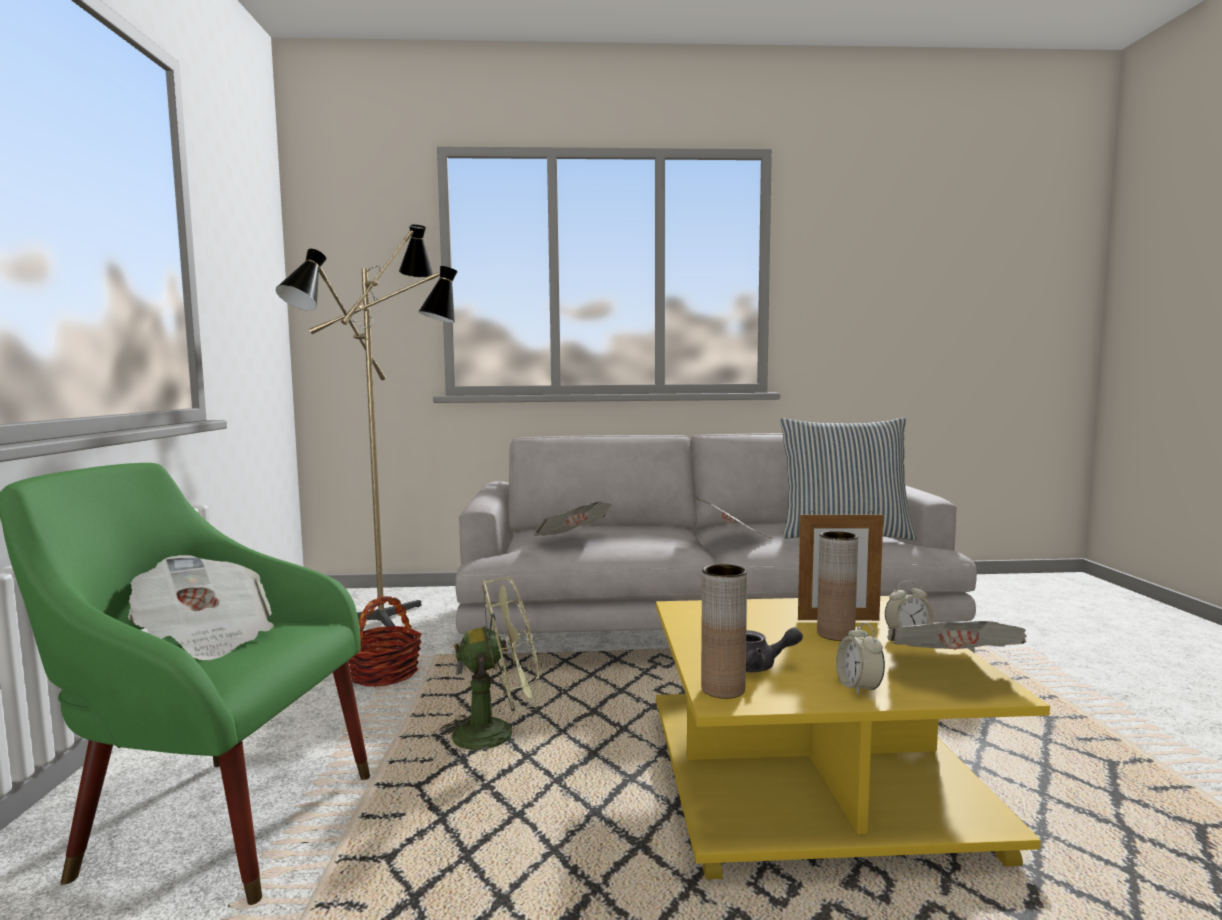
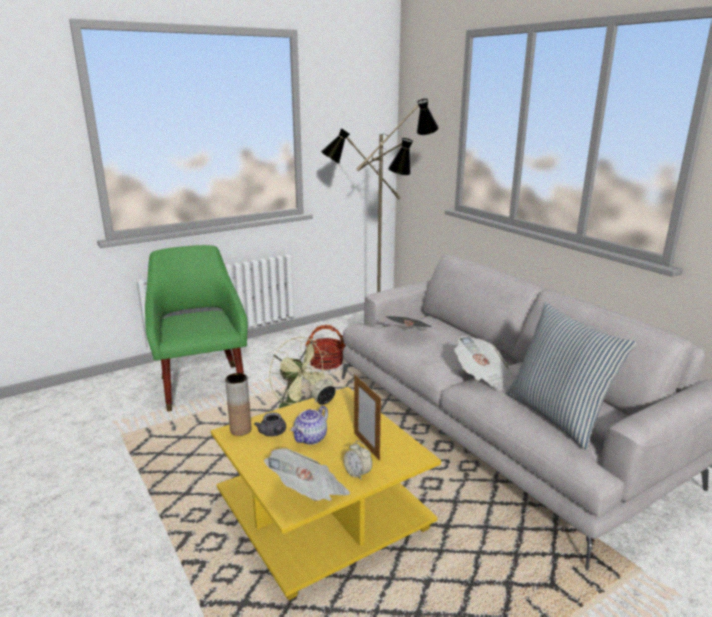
camera: 60 degrees right, 15 degrees up
(206, 638) = (196, 319): newspaper -> none
(793, 645) = (310, 438): none -> teapot
(835, 634) = (339, 448): brown vase -> none
(858, 688) = (265, 465): alarm clock -> alarm clock (323, 402)

